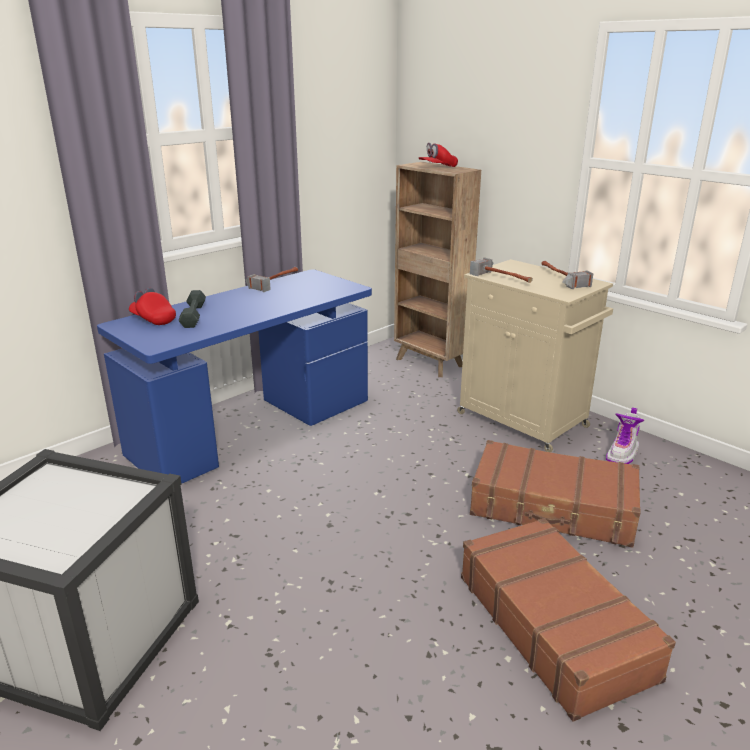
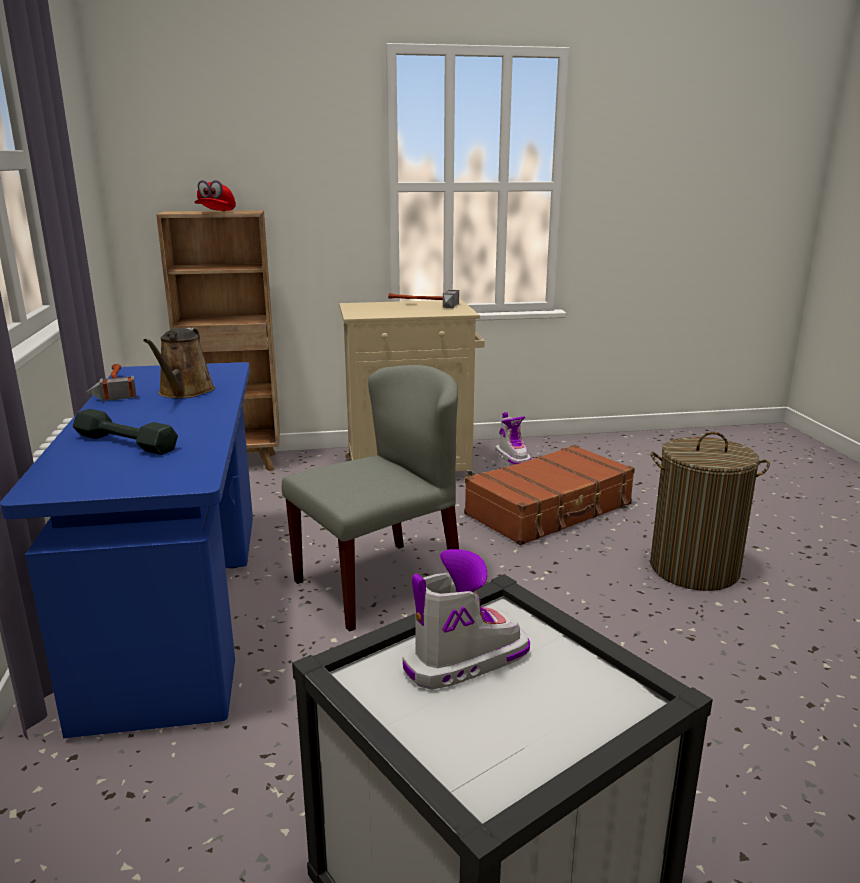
camera: 55 degrees left, 5 degrees down
(78, 495) = (464, 661): none -> boot
(153, 319) = (80, 466): red cap -> none
(289, 296) = (184, 392): none -> brown watering can
(346, 478) = (378, 583): none -> grey chair
(505, 278) = (385, 313): hammer -> none
(554, 625) = (693, 569): brown suitcase -> laundry basket

